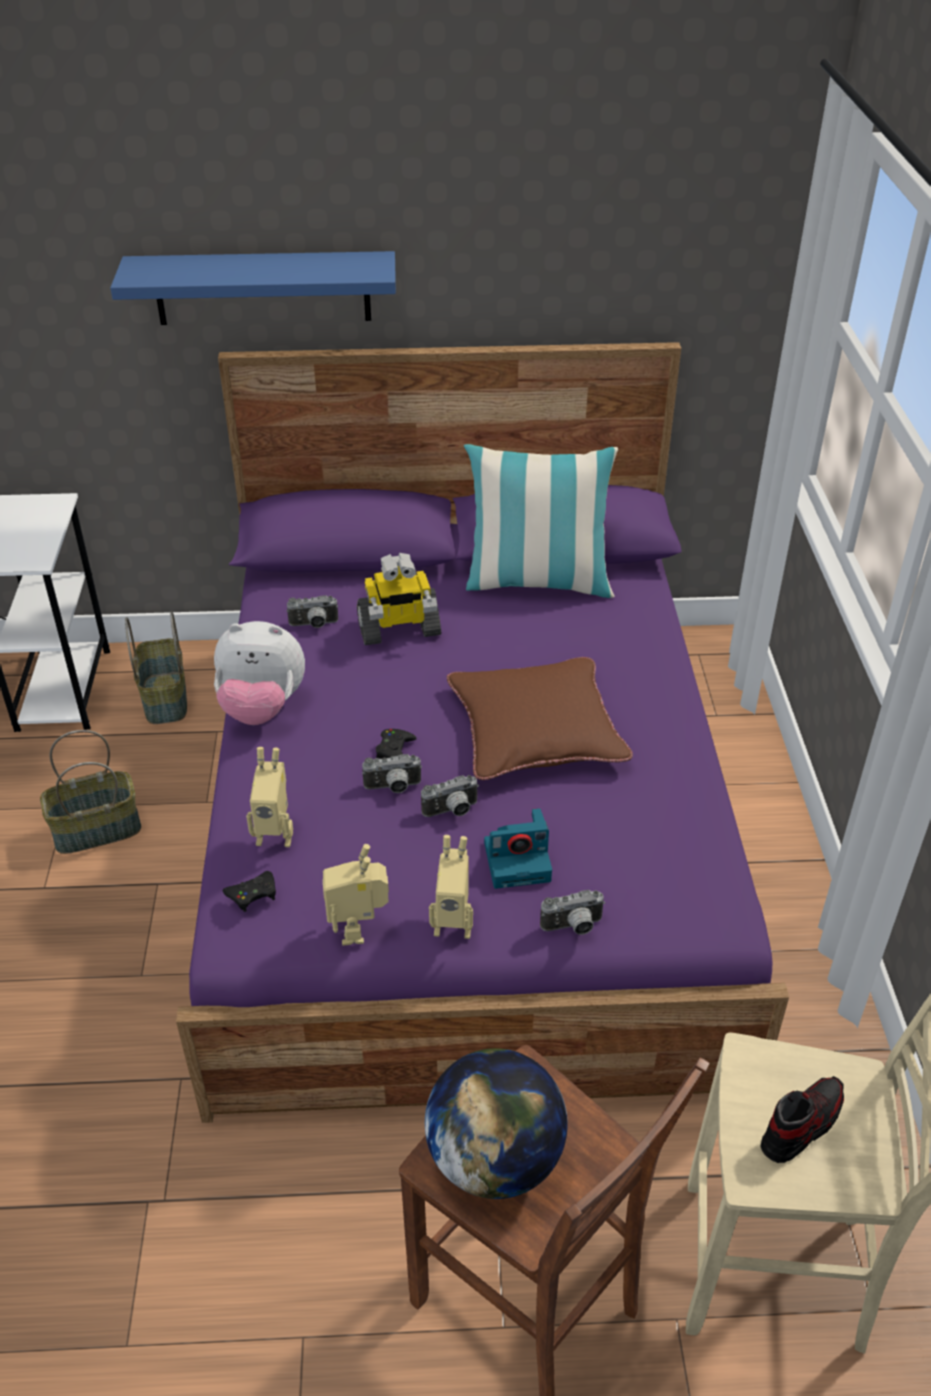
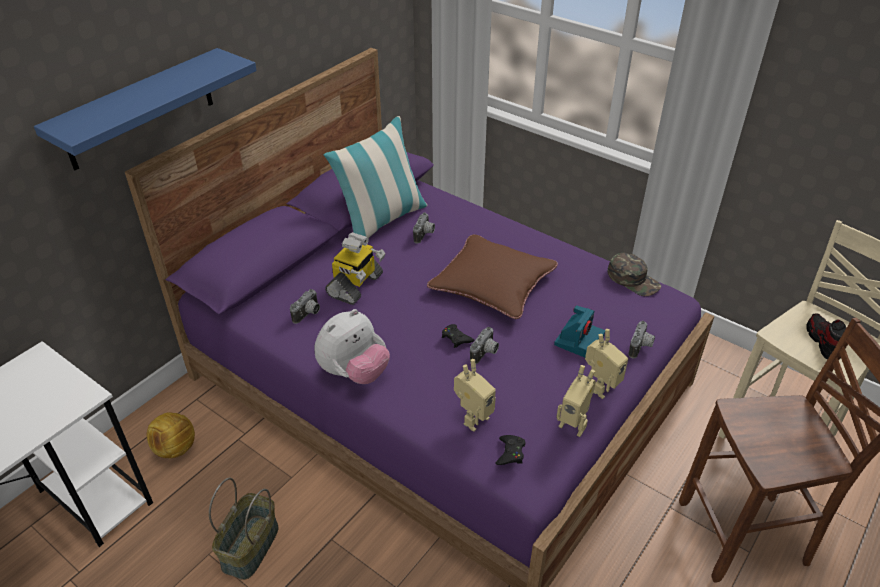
camera: 50 degrees left, 0 degrees up
(164, 698) = (175, 448): basket -> football
(452, 811) = (522, 343): camera -> camera (425, 235)
(495, 1158) = (779, 448): globe -> none
(712, 854) = (633, 279): none -> green cap

